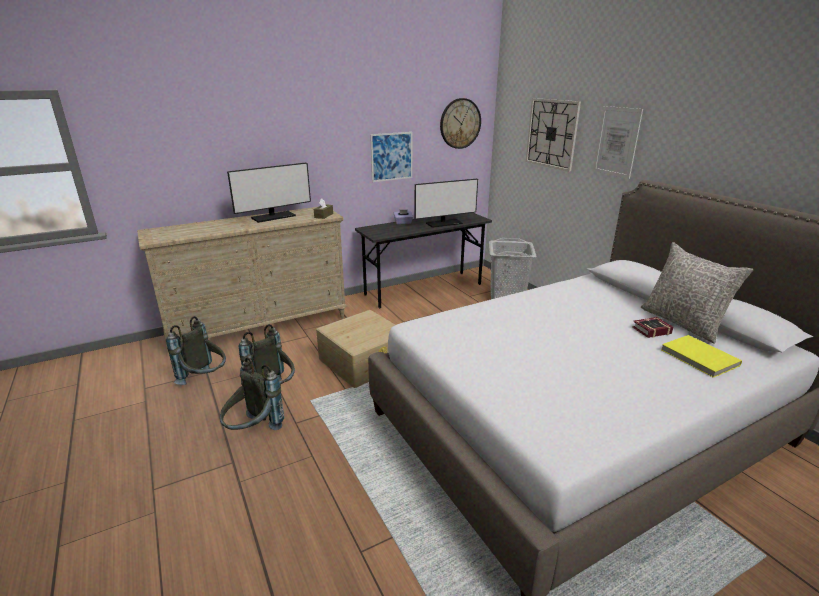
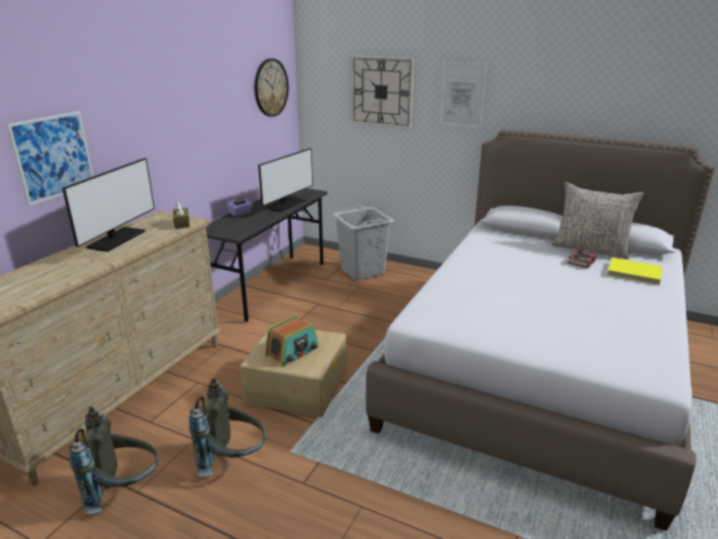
camera: 35 degrees left, 0 degrees up
(253, 431) = (267, 517): grey backpack -> none
(357, 331) = (292, 352): none -> radio
(391, 156) = (215, 135): picture -> picture (53, 156)

